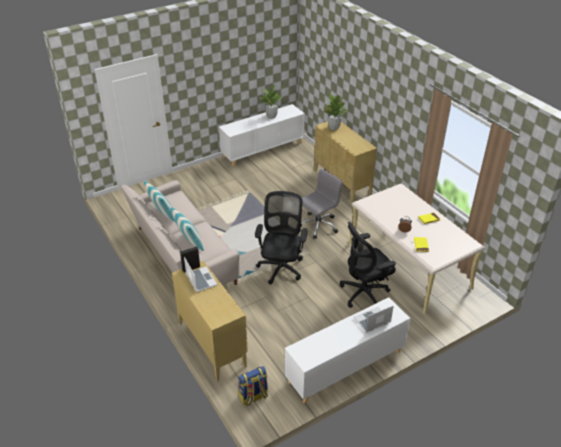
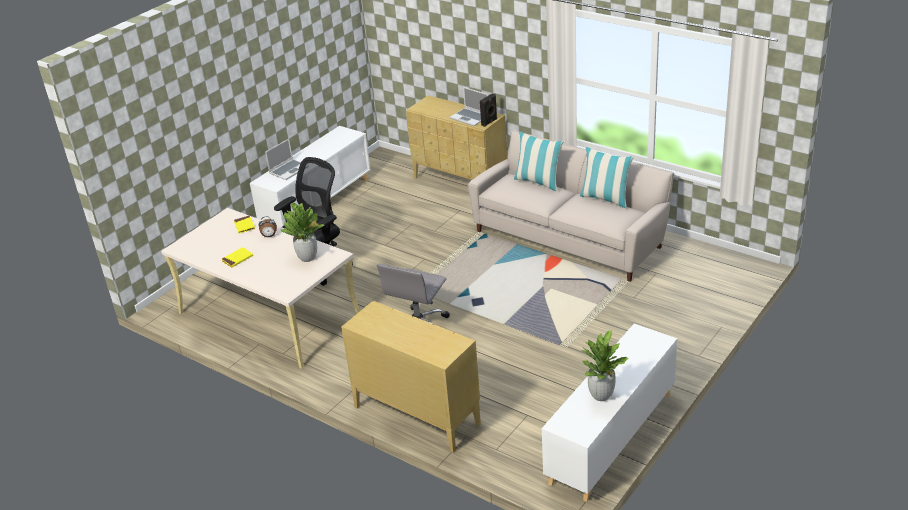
camera: 160 degrees right, 5 degrees down
(253, 397) = (393, 164): backpack -> none
(281, 270) = (434, 259): black office chair -> none
(333, 128) = (437, 343): potted plant -> potted plant (308, 257)

